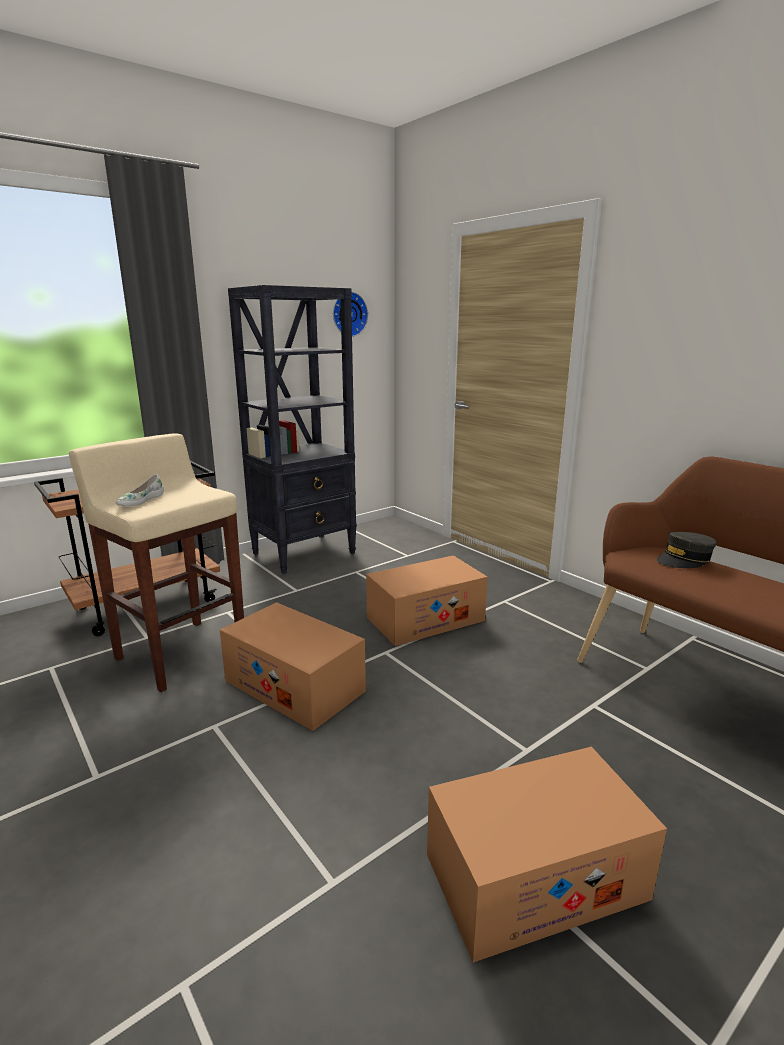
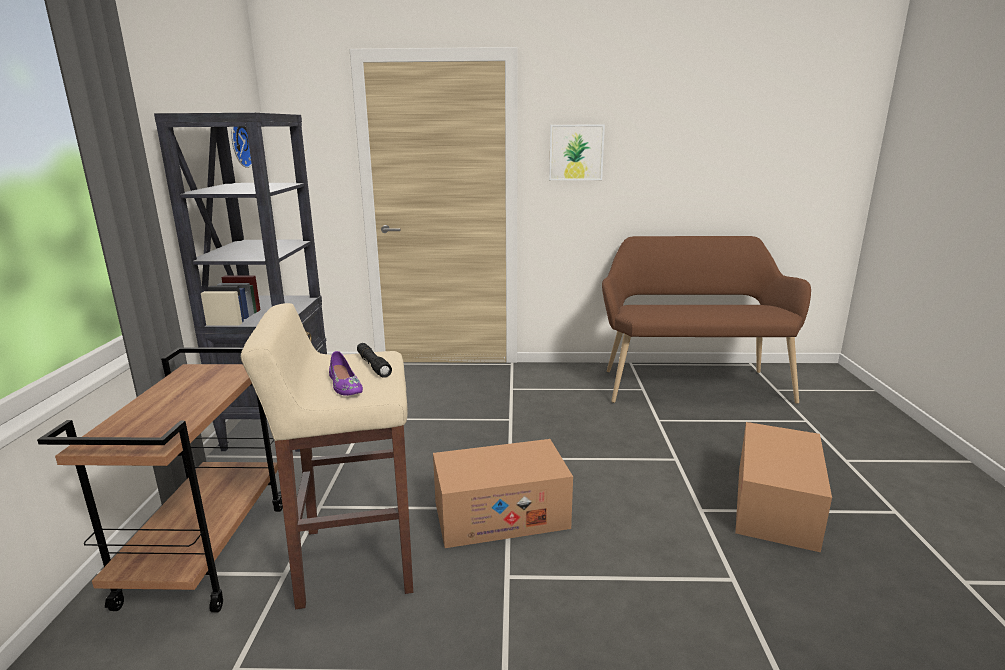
camera: 50 degrees left, 0 degrees up
(140, 500) = (344, 385): white shoe -> purple shoe
(189, 496) = (373, 365): none -> black flashlight
(425, 619) = (489, 424): cardboard box -> none
(655, 331) = (576, 152): none -> picture
(684, 559) = (655, 306): grey cap -> none

